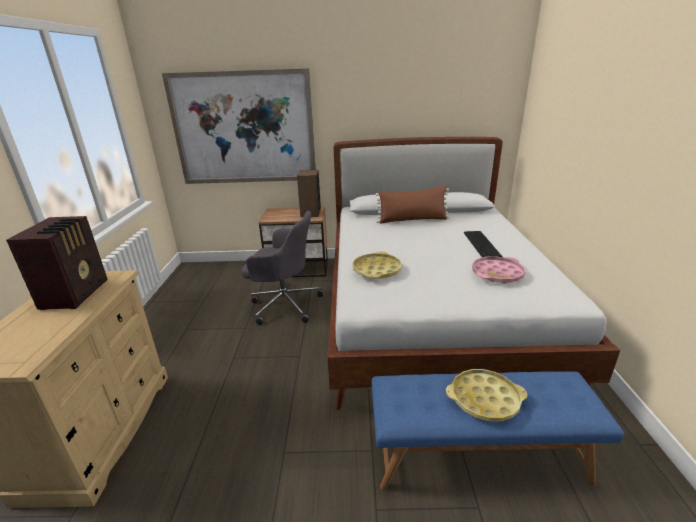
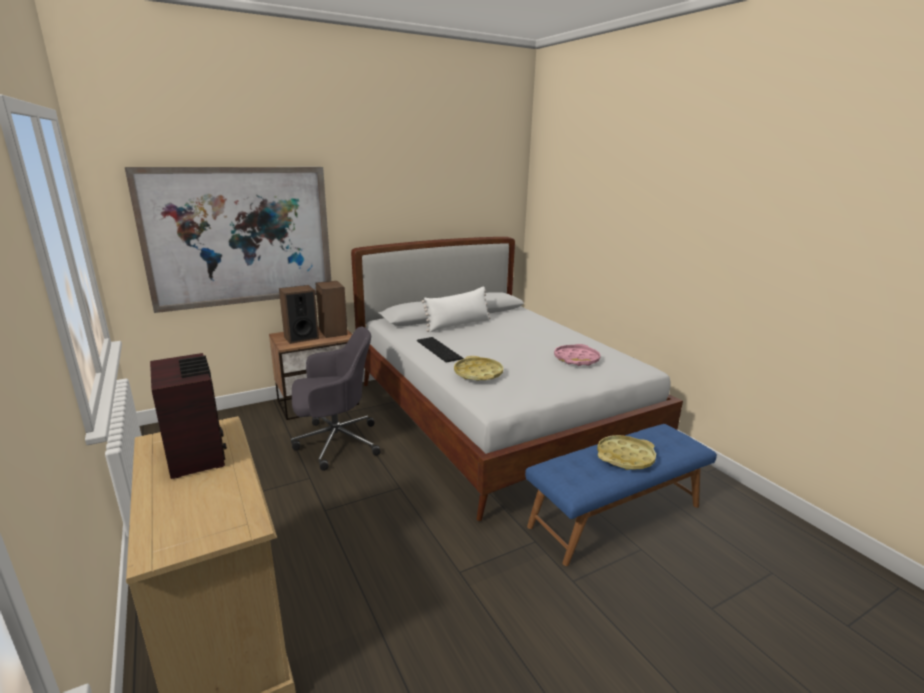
camera: 30 degrees left, 5 degrees down
(283, 214) = (301, 337): none -> speaker
(412, 220) = (458, 325): brown pillow -> white pillow
(482, 244) = (541, 337): keyboard -> keyboard (439, 349)

